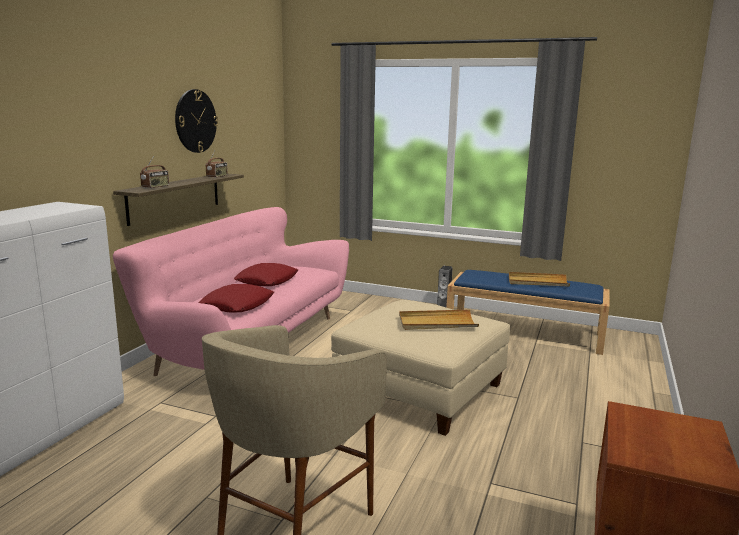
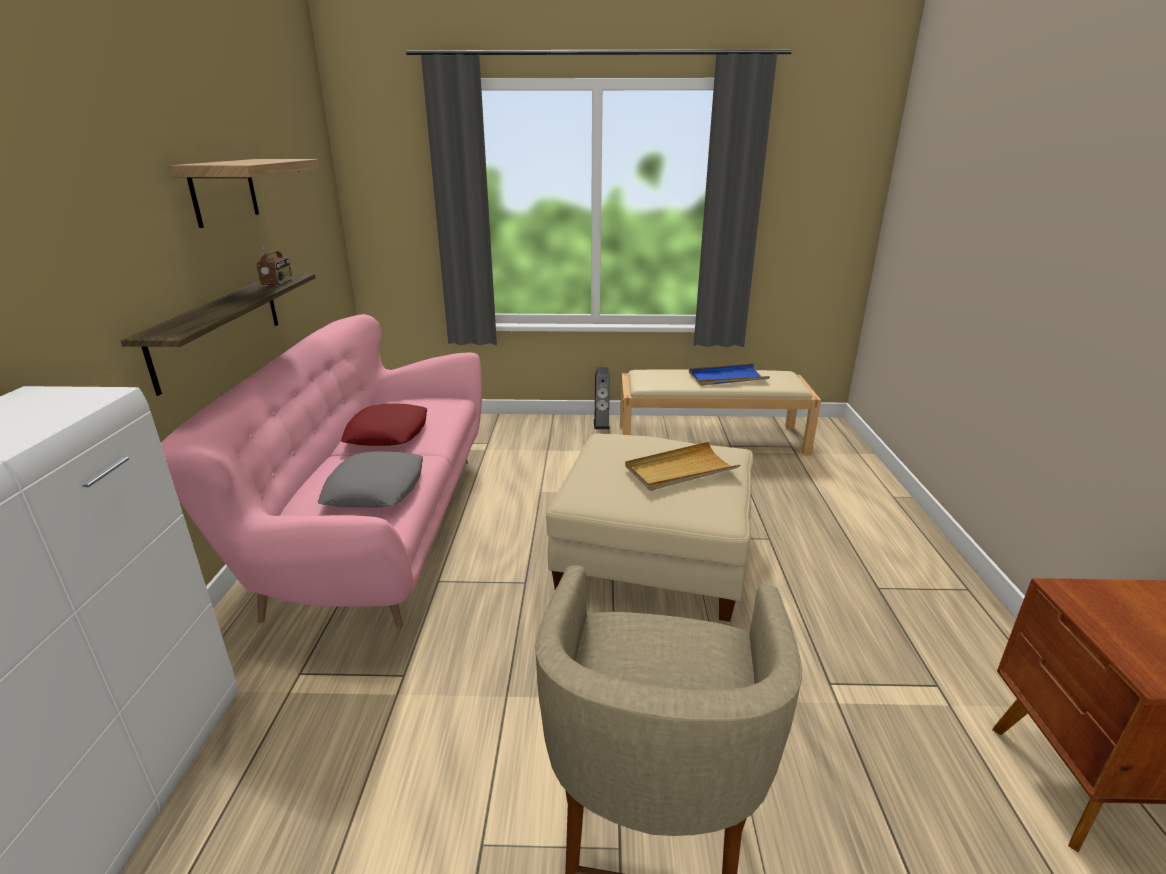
camera: 20 degrees left, 10 degrees up
(155, 187) = (195, 320): radio -> none
(195, 121) = (224, 191): wall clock -> shelf
(237, 305) = (375, 488): red pillow -> grey pillow
(525, 332) = (712, 438): blue bench -> beige bench
(537, 282) = (727, 378): beige tray -> blue tray

